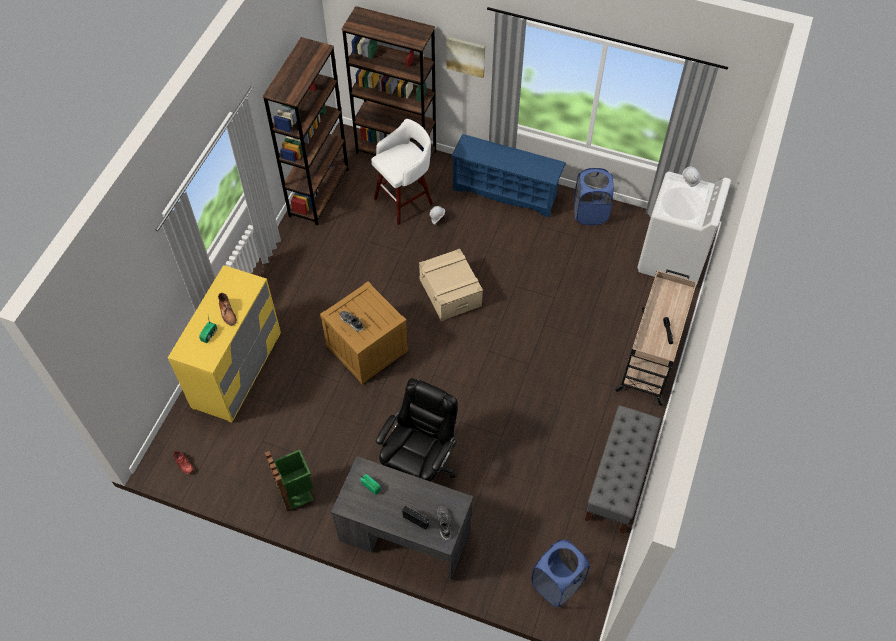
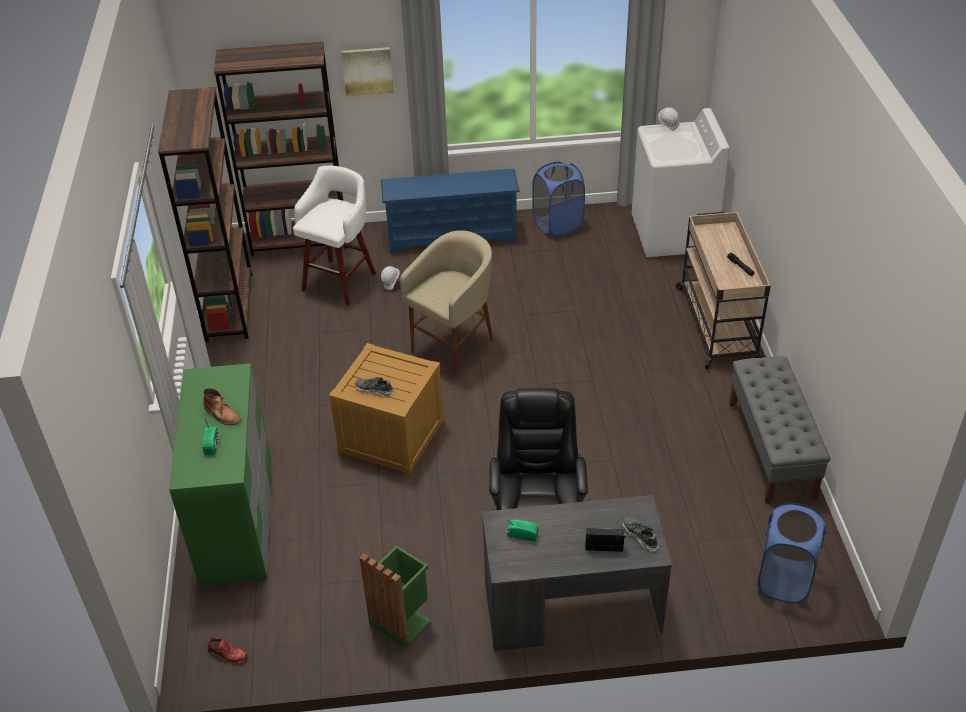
camera: 25 degrees left, 15 degrees down
(237, 370) = (237, 521): yellow dresser -> green dresser
(450, 292) = (454, 347): beige storage box -> beige stool

